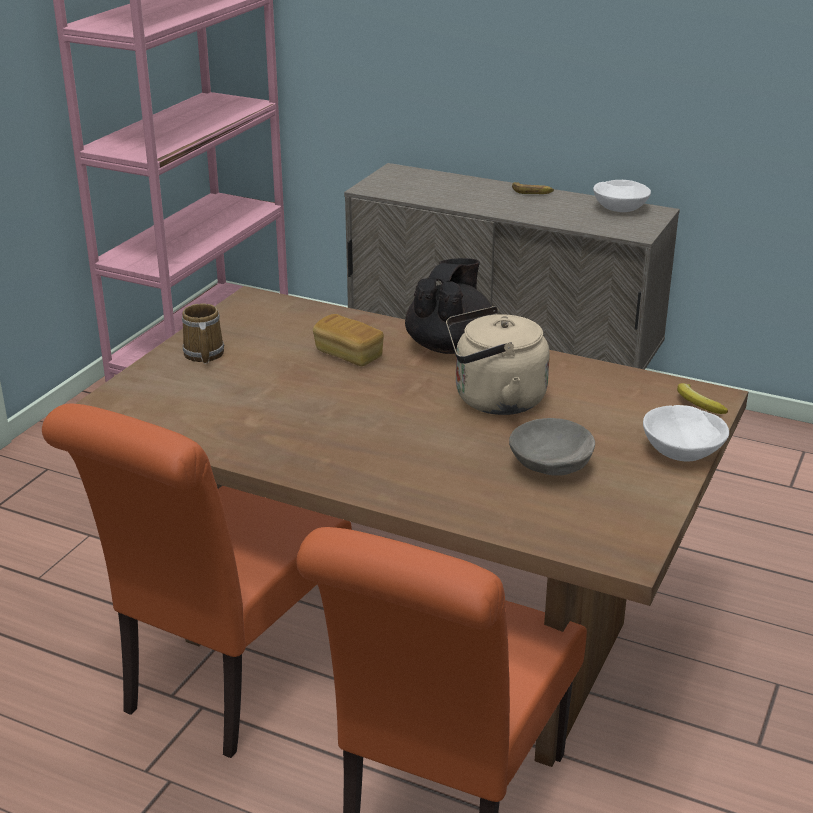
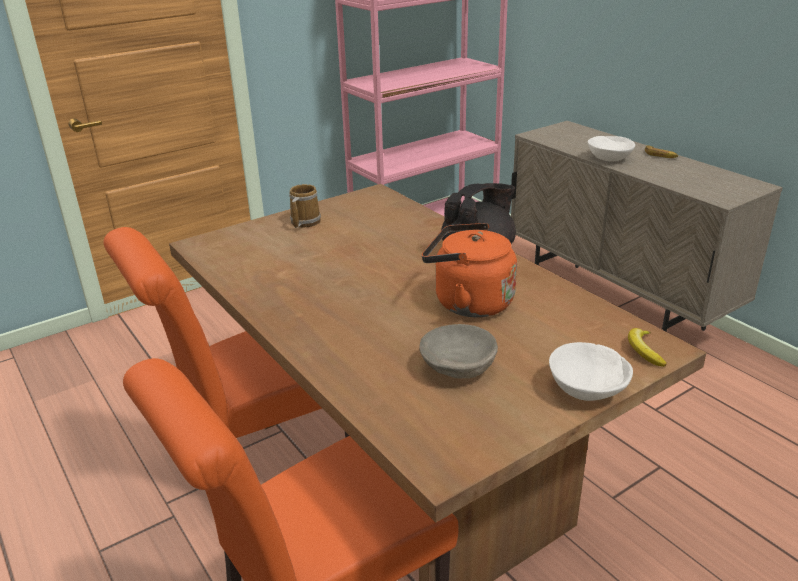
camera: 30 degrees right, 0 degrees up
(348, 355) = (398, 243): bread -> none
(493, 400) = (468, 302): beige kettle -> orange kettle
(619, 209) = (724, 178): white bowl -> white bowl (608, 159)

